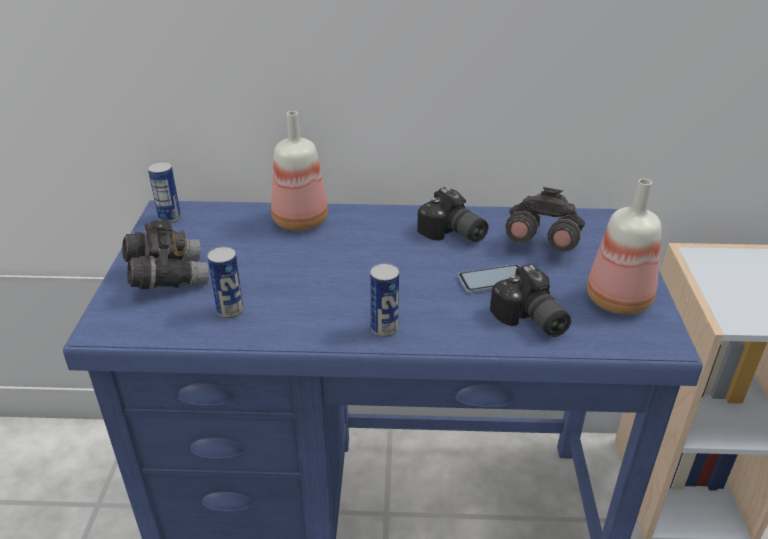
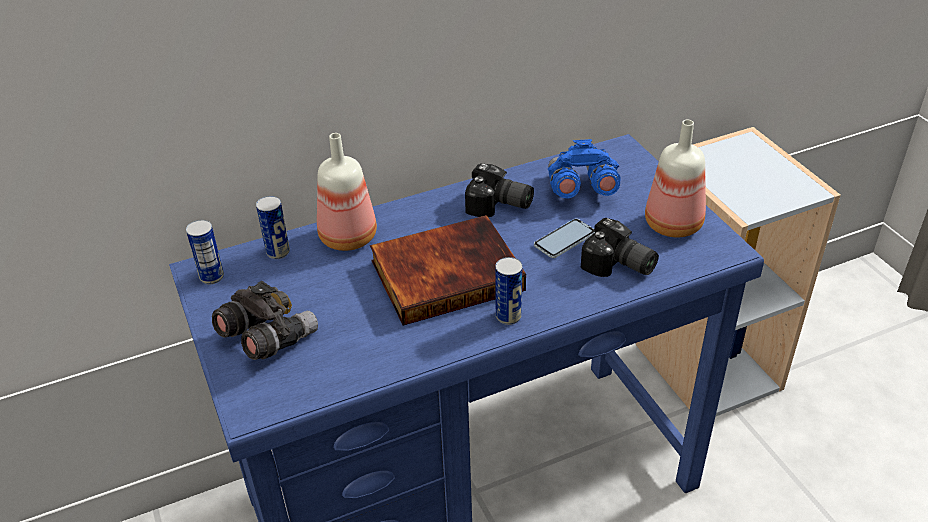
camera: 25 degrees left, 5 degrees up
(230, 311) = (358, 349): can -> can (278, 252)
(359, 274) = (447, 273): none -> book
(542, 243) = (580, 190): grey binoculars -> blue binoculars

